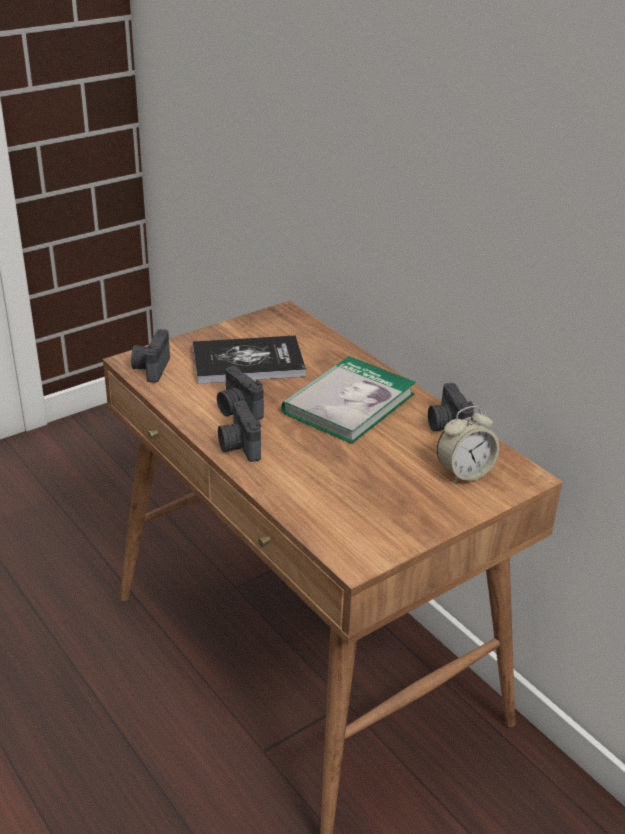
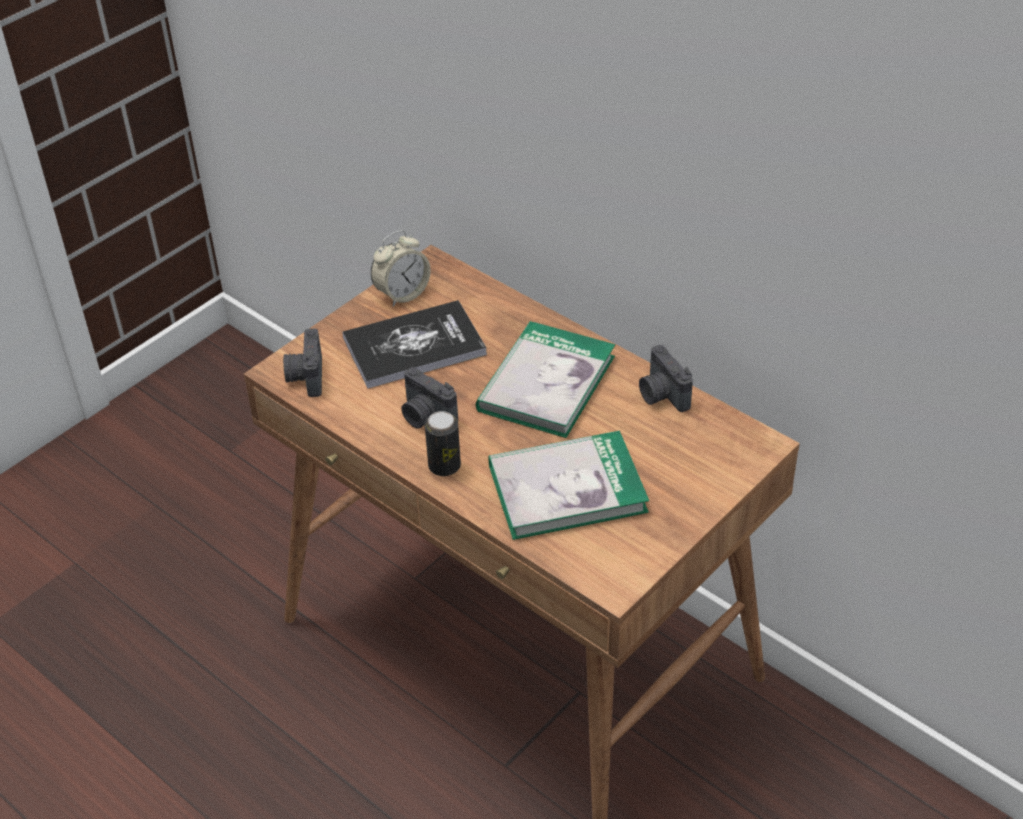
camera: 10 degrees left, 10 degrees up
(238, 446) = (444, 466): camera -> can
(339, 480) = (567, 489): none -> book
(464, 473) = (695, 452): alarm clock -> alarm clock (402, 294)

